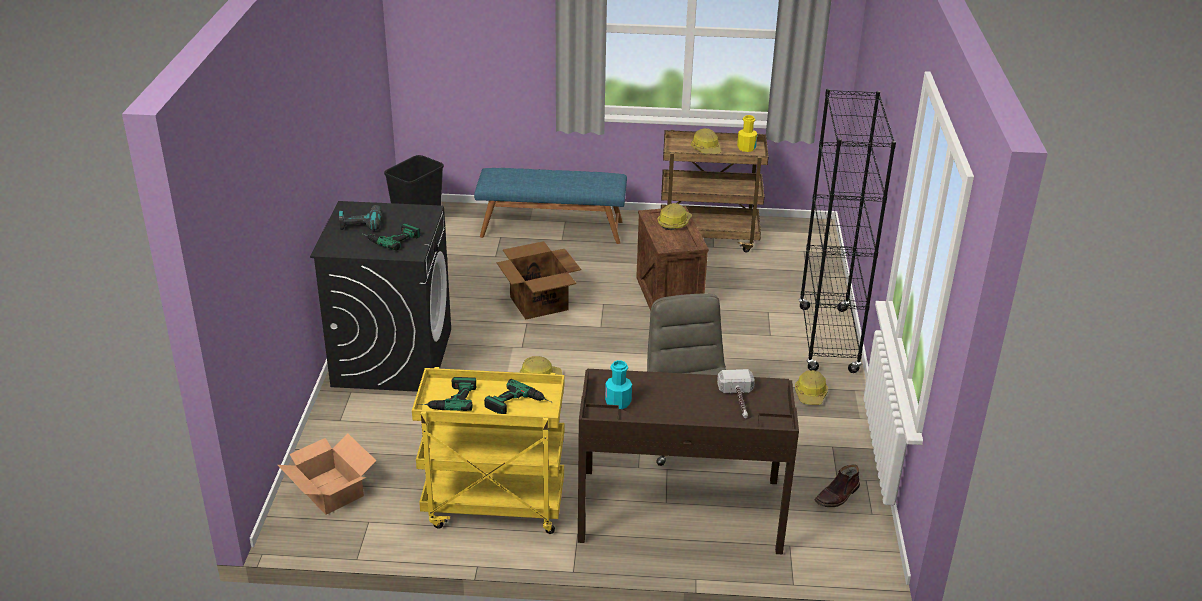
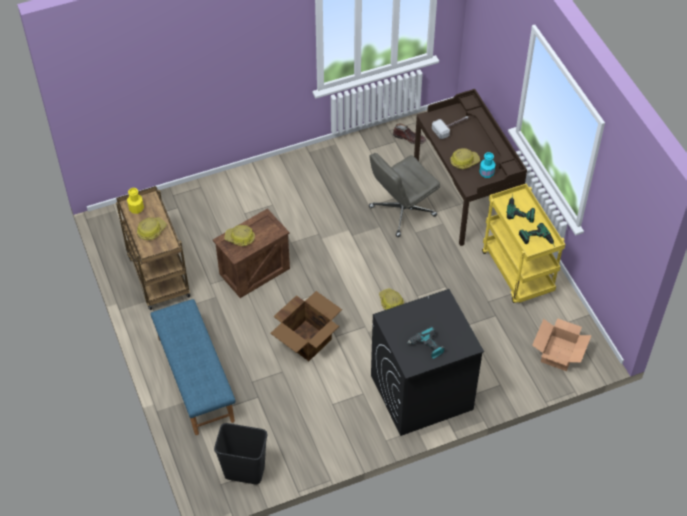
camera: 115 degrees left, 20 degrees up
(389, 238) = (434, 320): power drill -> none
(811, 394) = (325, 169): hard hat -> hard hat (464, 161)
(828, 340) = (261, 176): black bookcase -> none

